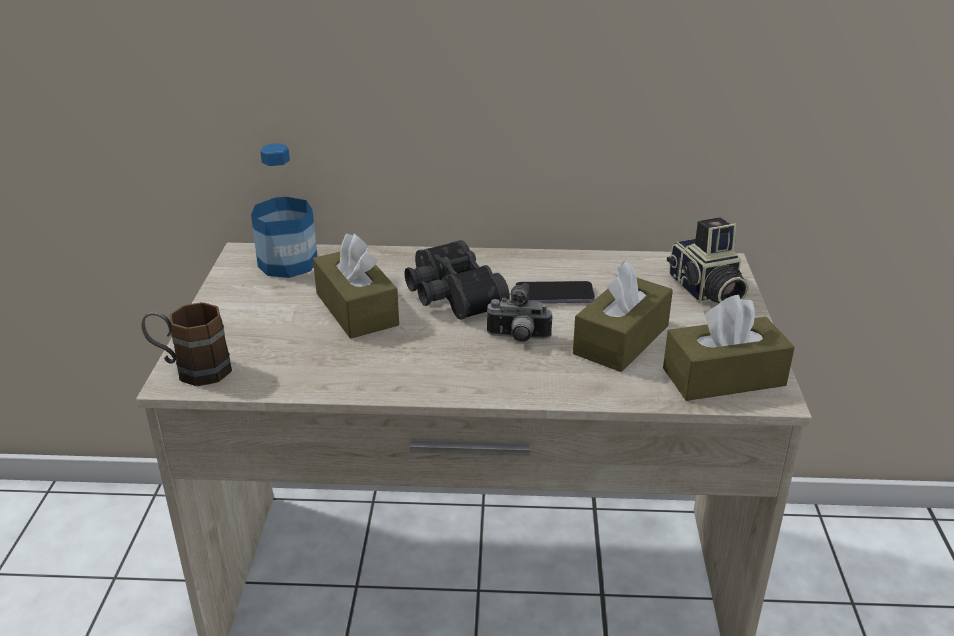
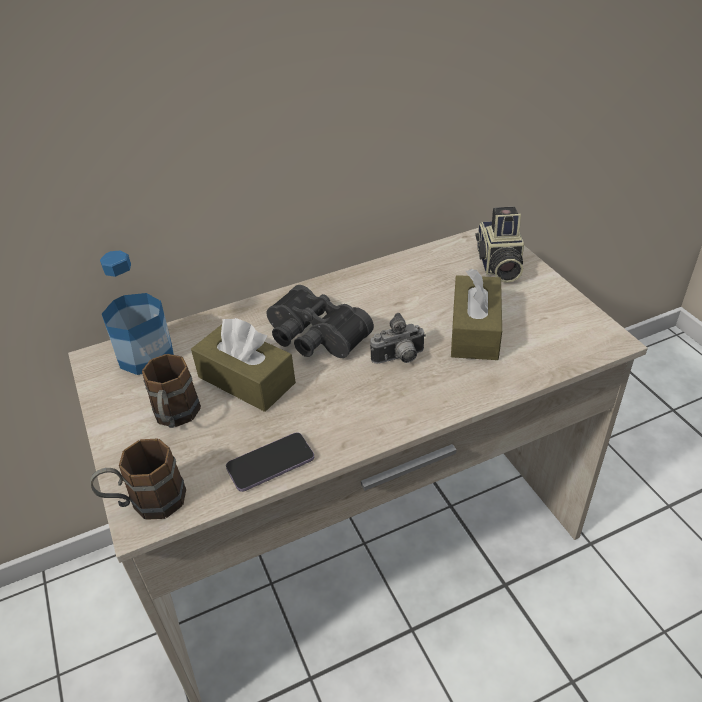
camera: 25 degrees left, 10 degrees up
(270, 318) = (176, 418): none -> brown mug
(554, 295) = (394, 307): phone -> phone (270, 463)
(705, 292) = (498, 265): camera -> camera turned 45 degrees clockwise
(723, 377) = (568, 336): brown tissue box -> none

